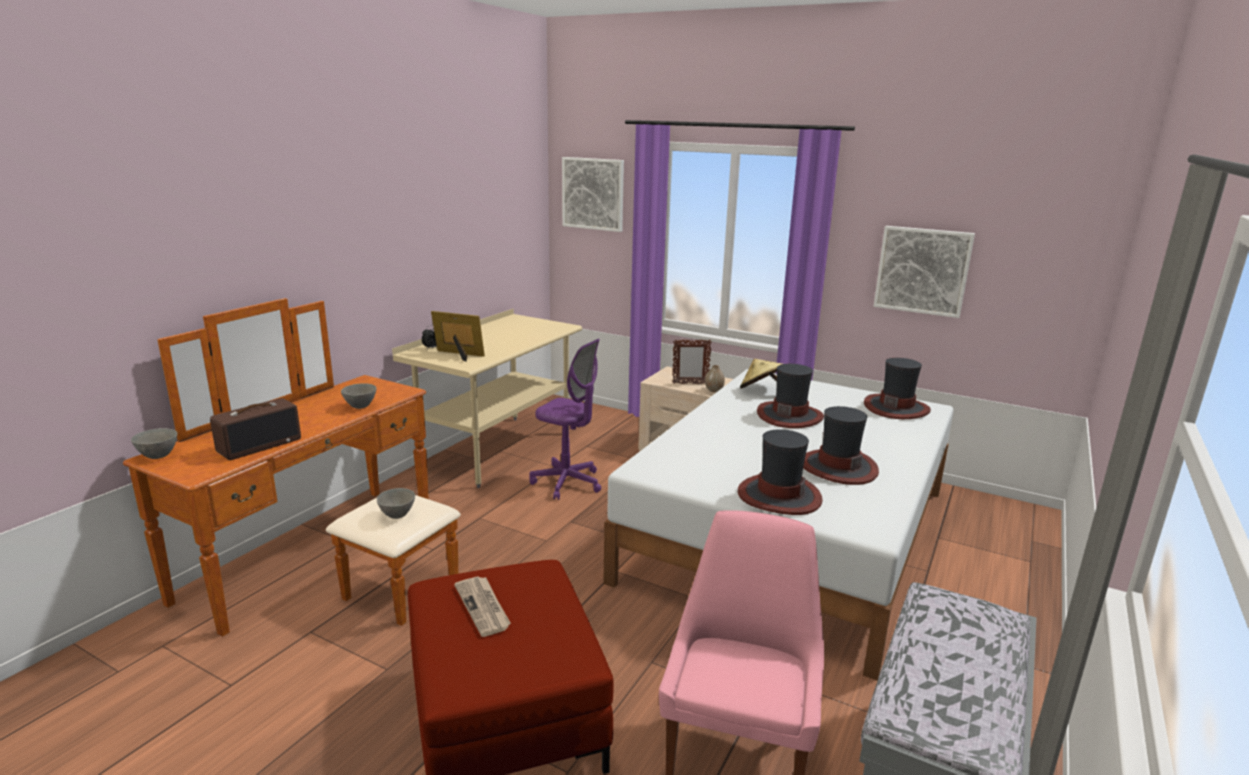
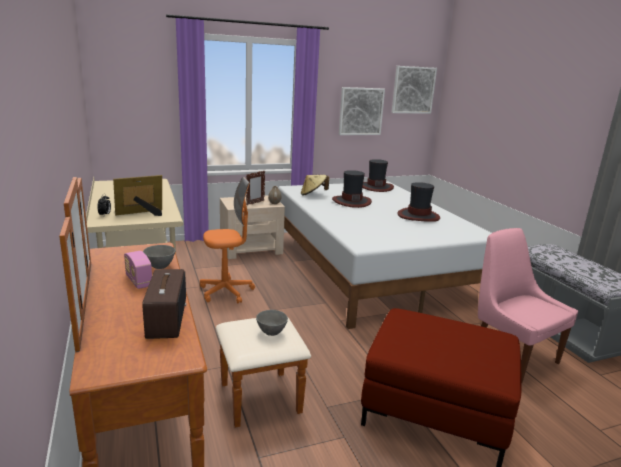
camera: 50 degrees left, 0 degrees up
(159, 456) = (99, 368): grey bowl -> none
(320, 411) = (139, 281): none -> radio
(483, 607) = (429, 342): newspaper -> none
(567, 483) = (226, 292): purple office chair -> orange office chair
(593, 194) = (131, 74): picture -> picture (413, 90)
(778, 496) = (431, 234): hat -> none

